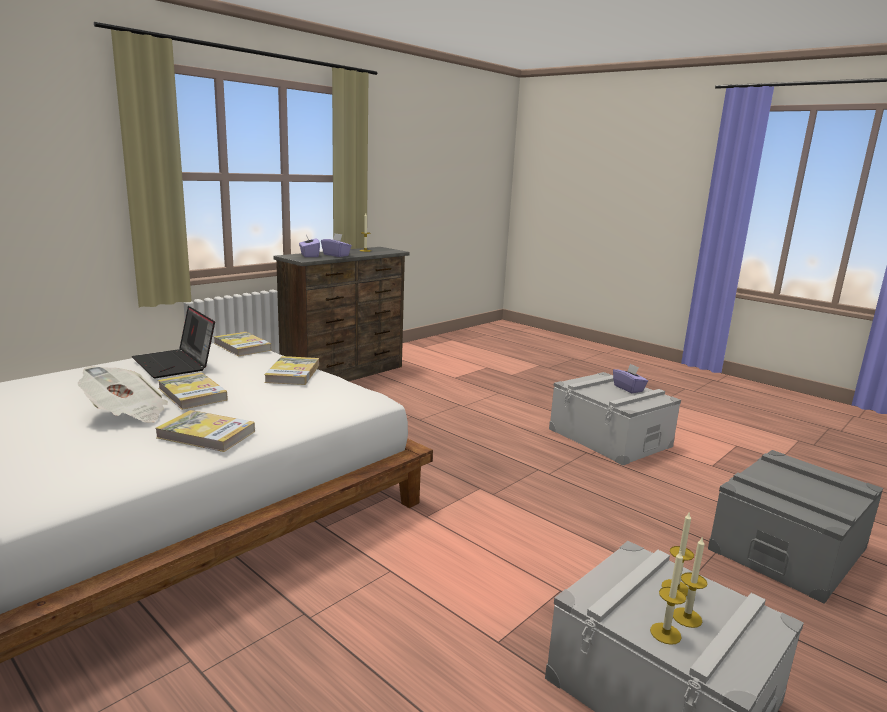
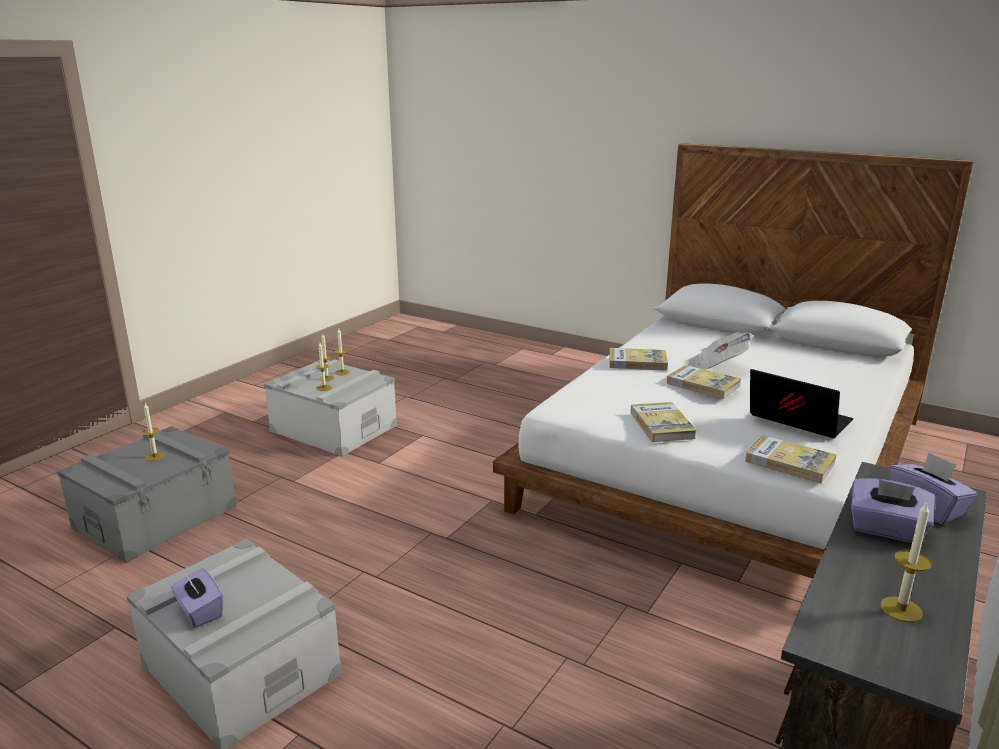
camera: 170 degrees right, 5 degrees up
(796, 489) = (155, 456): none -> candle

